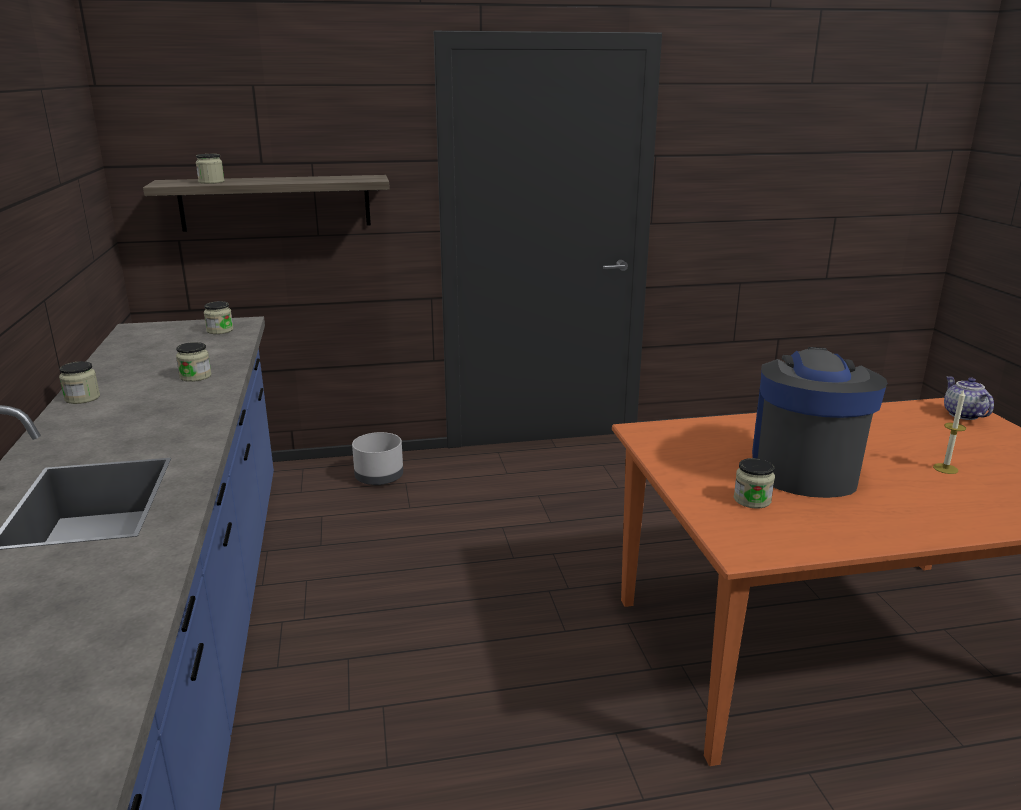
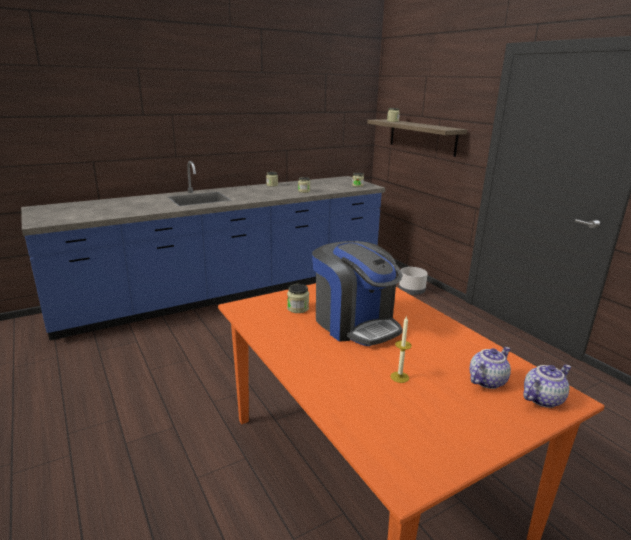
camera: 70 degrees right, 0 degrees up
(804, 467) = (355, 323): coffee machine -> coffee machine turned 60 degrees clockwise
(936, 428) = (486, 380): none -> teapot

